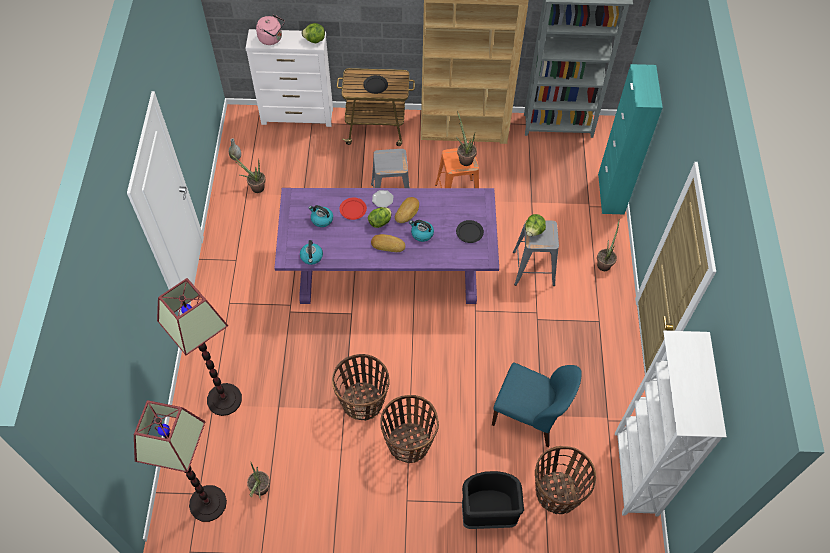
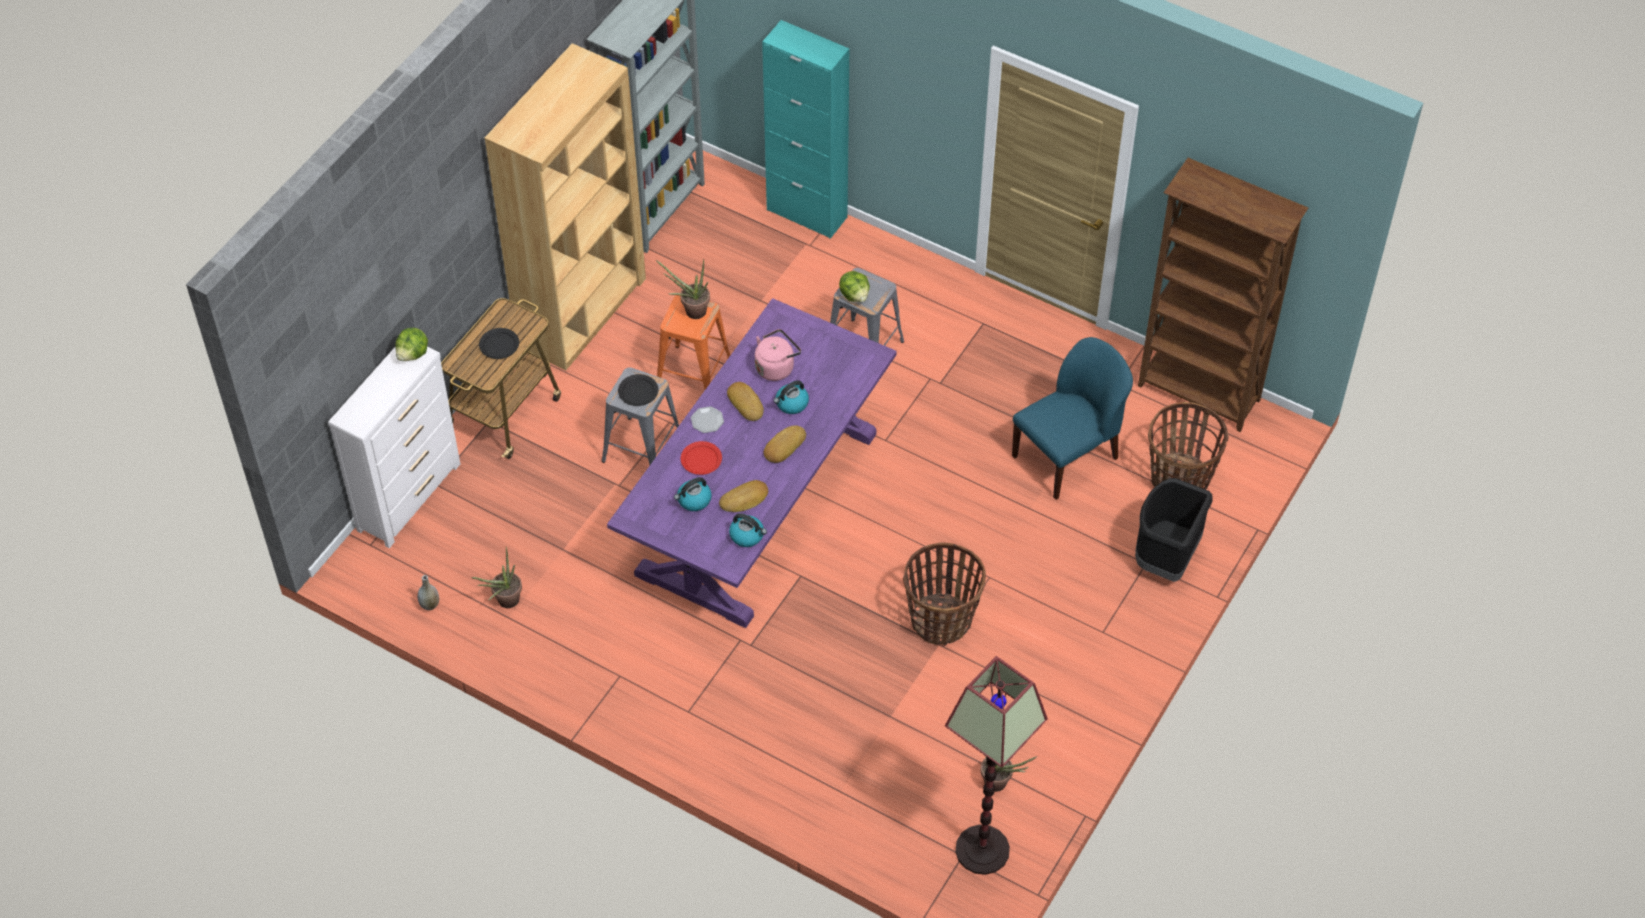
camera: 60 degrees left, 5 degrees down
(224, 399) = (840, 775): floor lamp -> none
(272, 39) = (370, 401): pink kettle -> pink kettle (776, 367)
(337, 243) = (744, 499): none -> bread
(380, 222) = (742, 439): lettuce -> none
(409, 443) = (1028, 596): basket -> none
(469, 232) = (823, 354): black plate -> black plate (638, 392)
(604, 263) = (905, 274): potted plant -> none
(635, 474) = (1199, 394): white bookcase -> brown bookcase

